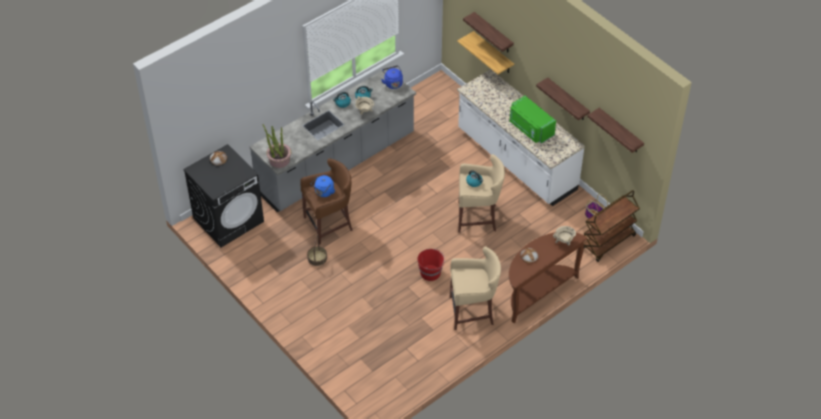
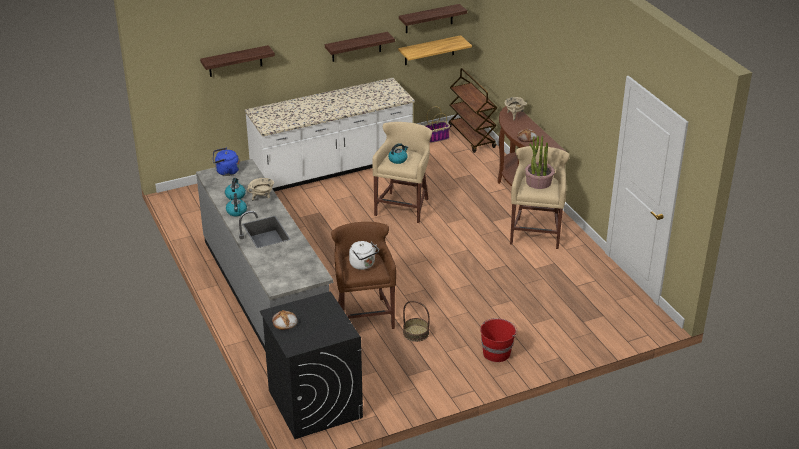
camera: 75 degrees left, 15 degrees down
(279, 160) = (309, 274): potted plant -> potted plant (538, 182)
(323, 192) = (363, 265): blue kettle -> white kettle
(431, 272) = (471, 251): red bucket -> red bucket (496, 352)
(493, 53) = (239, 88): shelf -> shelf (429, 50)
(530, 128) = (351, 101): green microwave -> none

